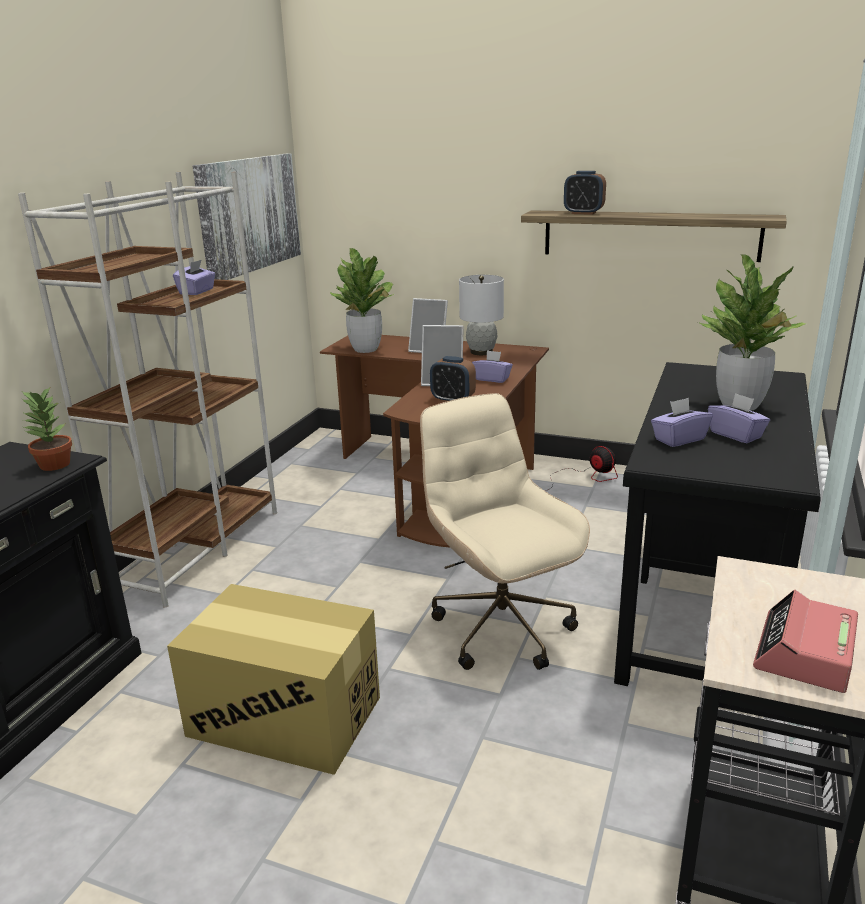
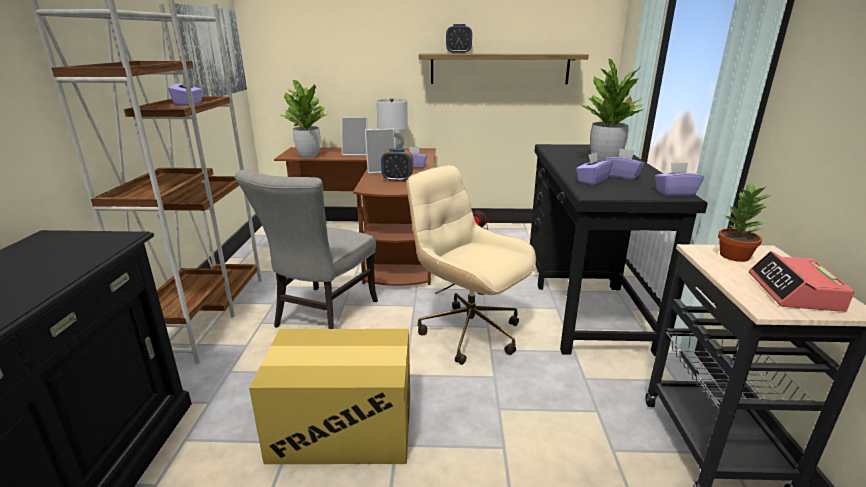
camera: 20 degrees left, 0 degrees up
(54, 465) = (103, 243): potted plant -> potted plant (734, 256)
(326, 572) = (322, 316): none -> grey chair
(785, 474) = (675, 192): none -> purple tissue box

